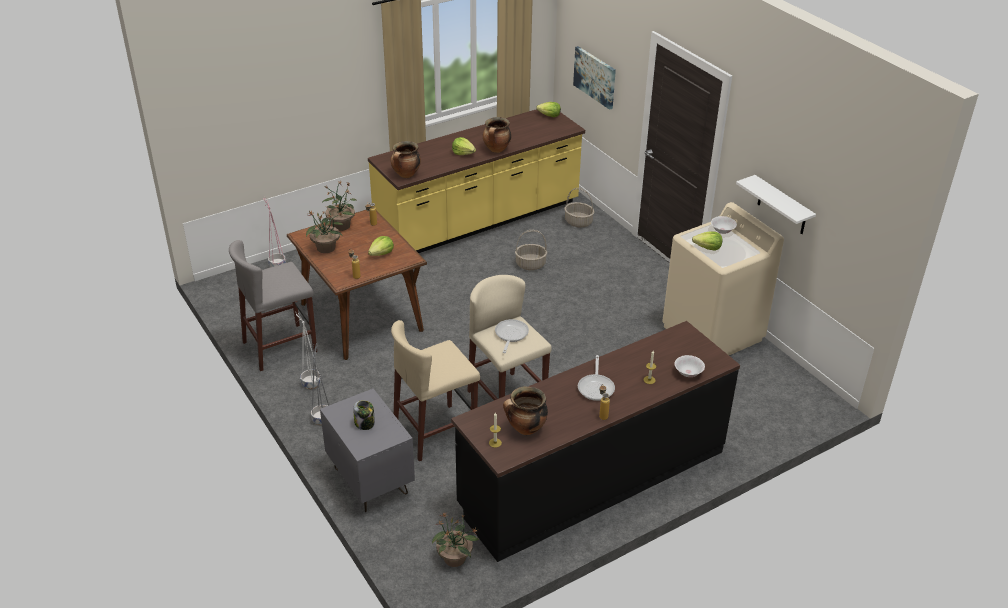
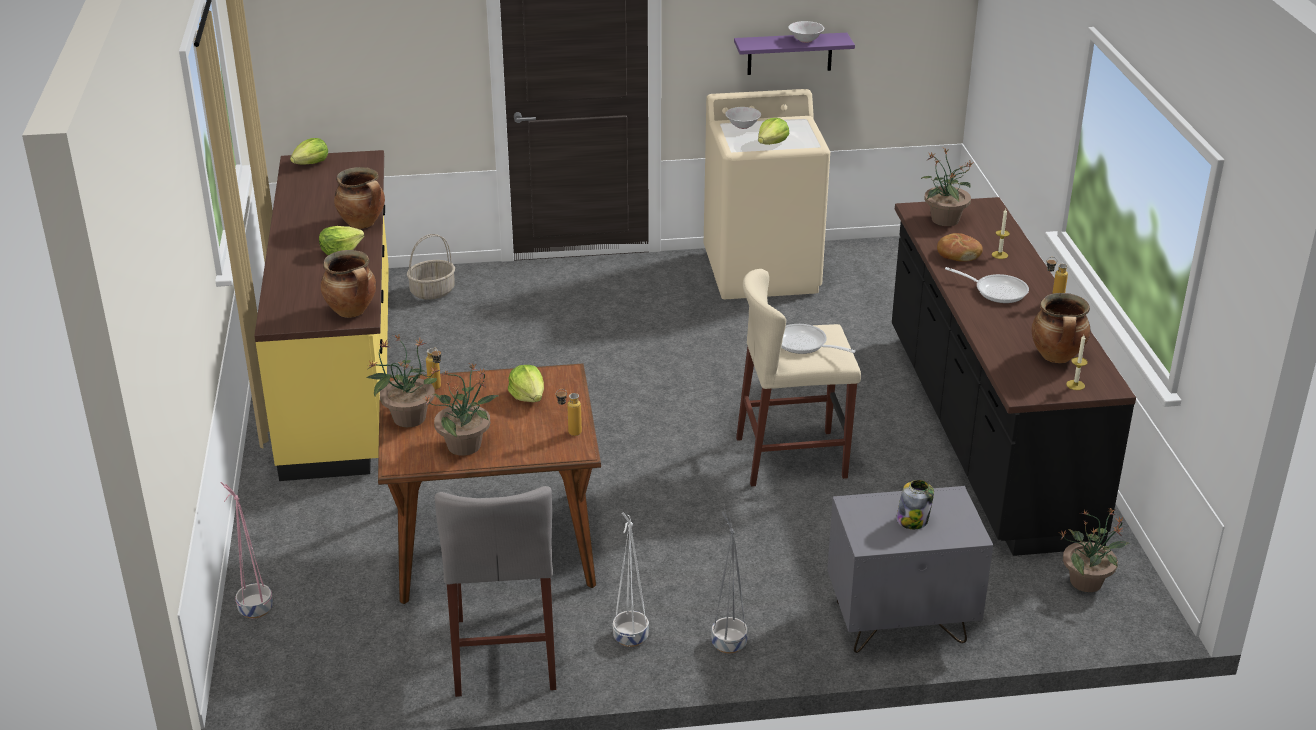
camera: 65 degrees left, 5 degrees down
(435, 432) = (824, 537): beige stool -> none
(531, 264) = (498, 357): basket -> none
(595, 77) = (359, 65): picture -> none
(635, 361) = (958, 254): none -> bread
(680, 346) = (944, 220): none -> potted plant
(688, 373) = (999, 229): white bowl -> white bowl (805, 40)
(782, 206) = (789, 53): white shelf -> purple shelf

